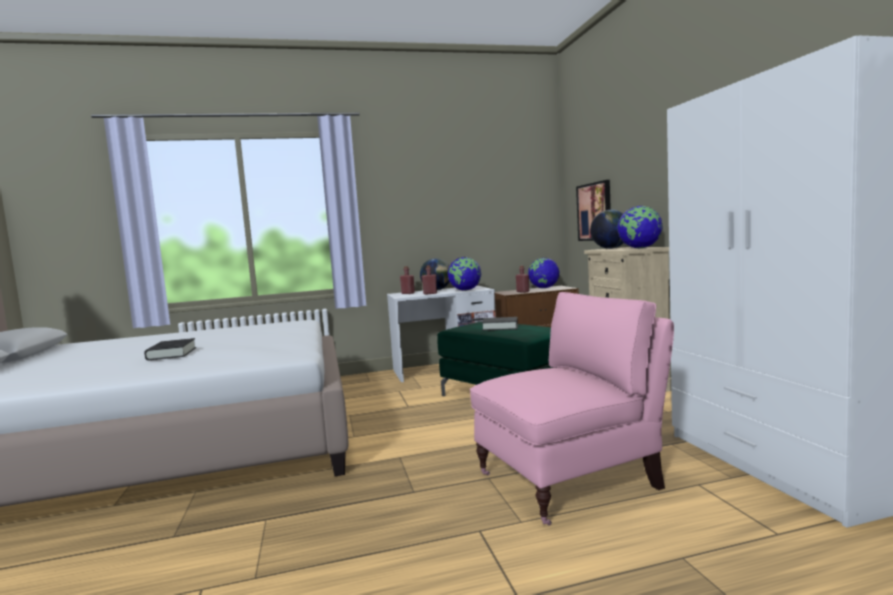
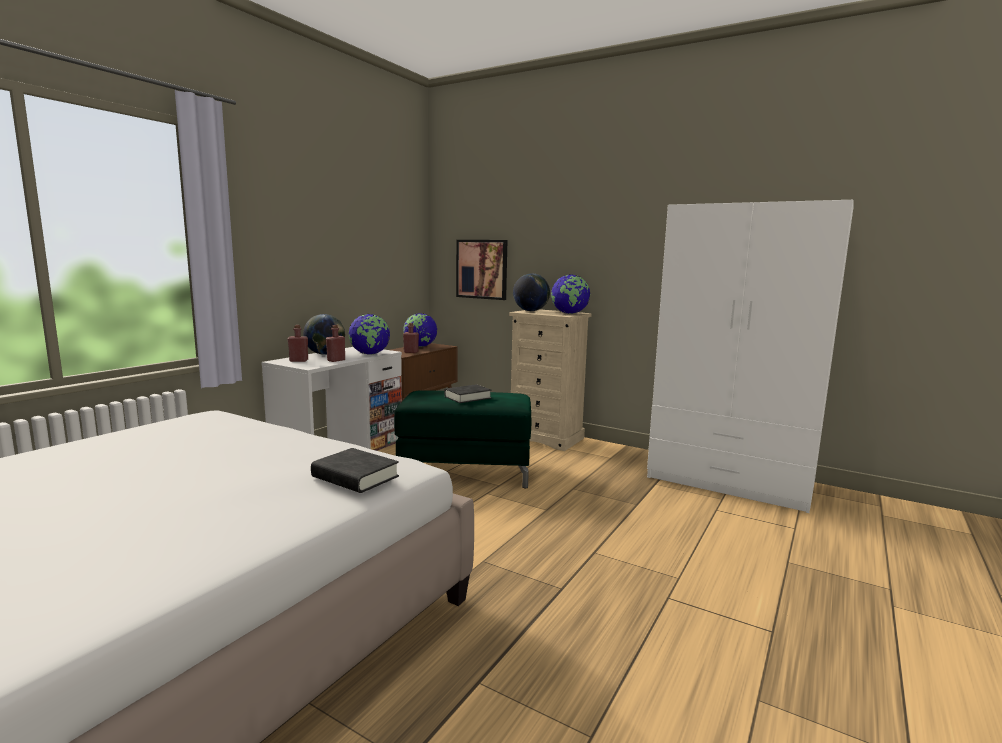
camera: 45 degrees left, 5 degrees up
(172, 354) = (177, 504): black book -> black book (355, 477)
(572, 480) = (650, 533): pink armchair -> none

